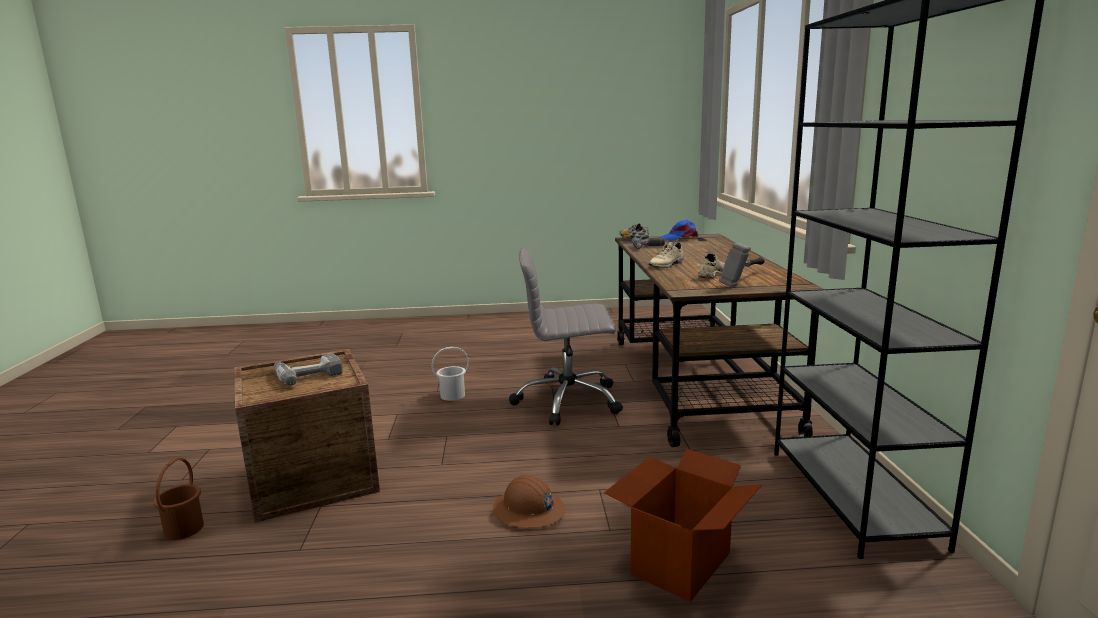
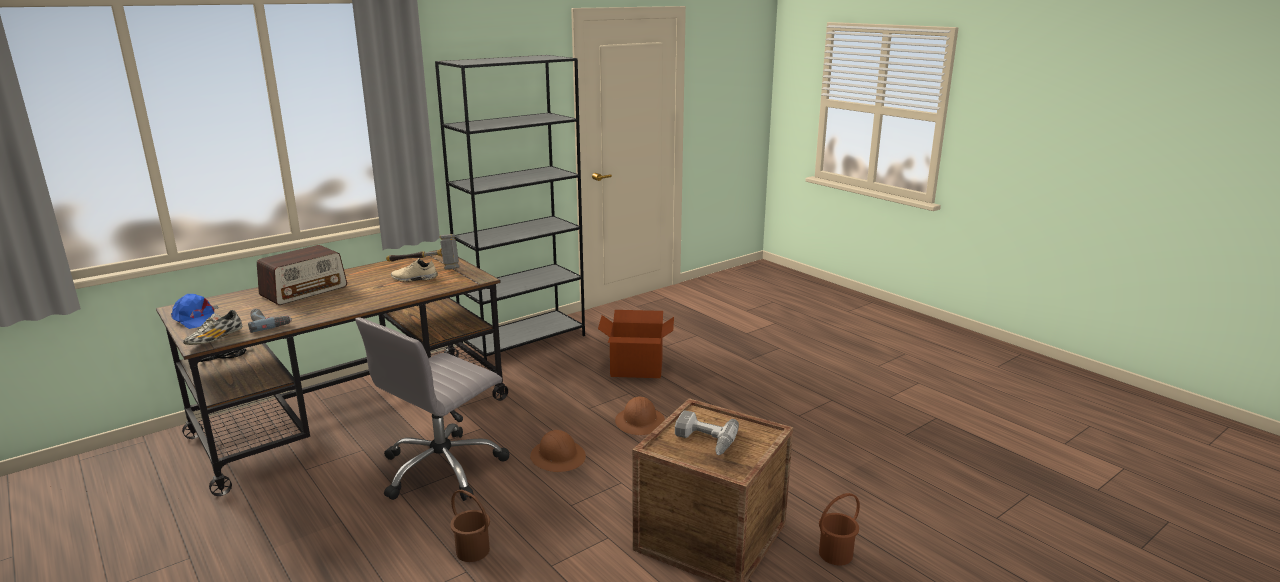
camera: 125 degrees left, 5 degrees up
(452, 395) = (472, 551): white bucket -> brown bucket
(521, 447) = (558, 457): none -> brown hard hat
(567, 401) = (442, 469): grey office chair -> grey office chair turned 75 degrees clockwise
(667, 265) = (376, 299): beige shoe -> none
(715, 253) = (304, 291): none -> radio

